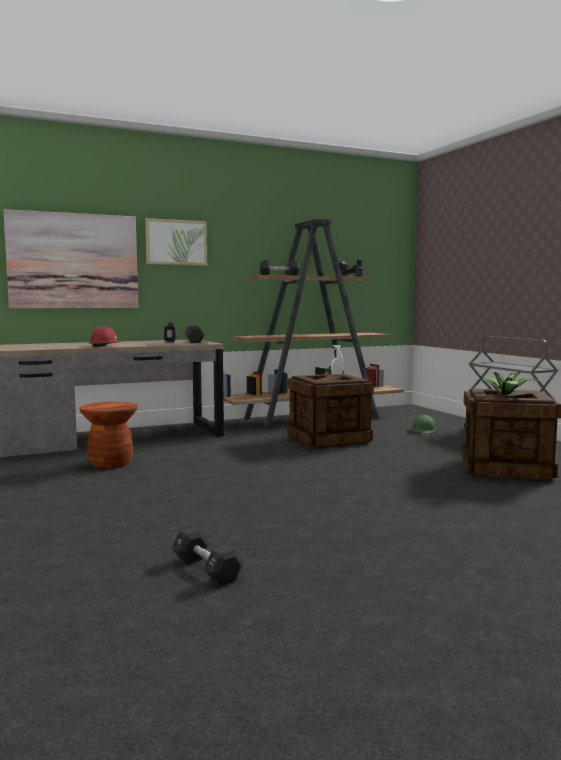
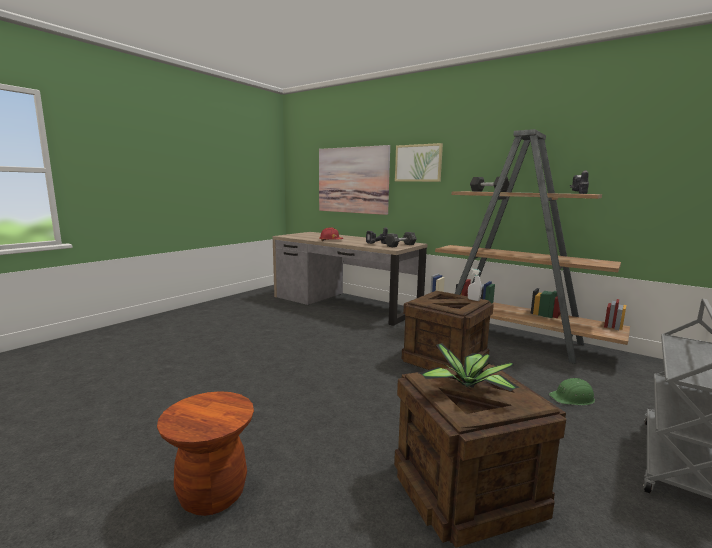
camera: 60 degrees right, 5 degrees up
(110, 463) = (289, 319): brown stool -> brown stool (212, 494)
(206, 569) = (90, 394): black dumbbell -> none

